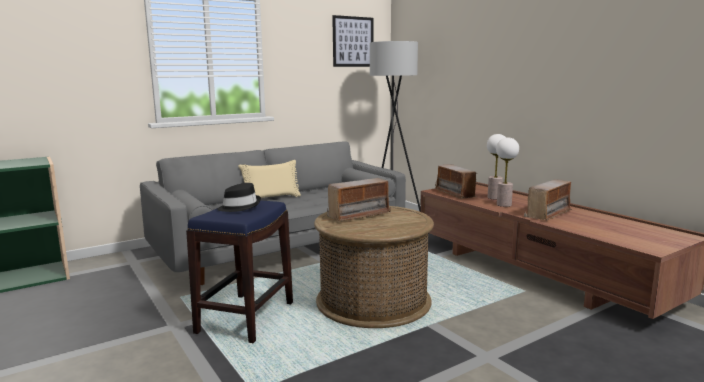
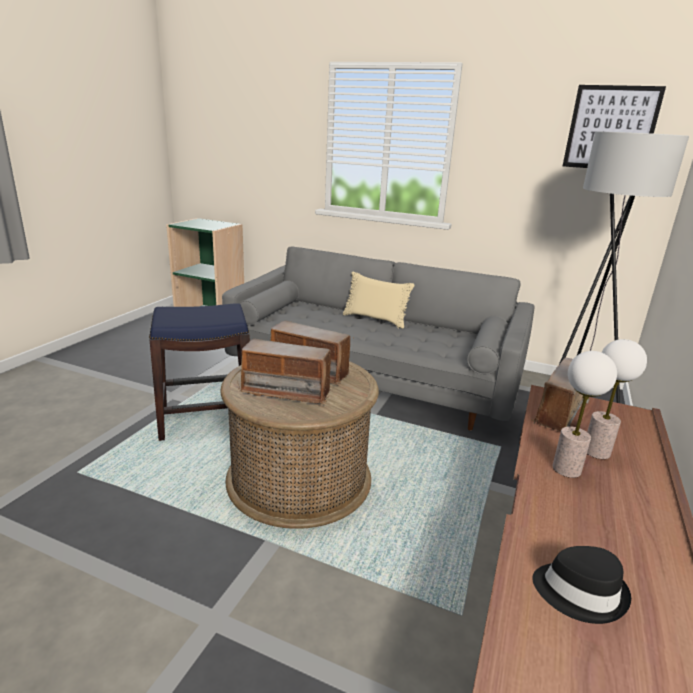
camera: 55 degrees right, 10 degrees up
(239, 206) = (207, 311): black hat -> black hat (579, 591)
(548, 214) = (581, 530): radio -> radio (286, 392)

